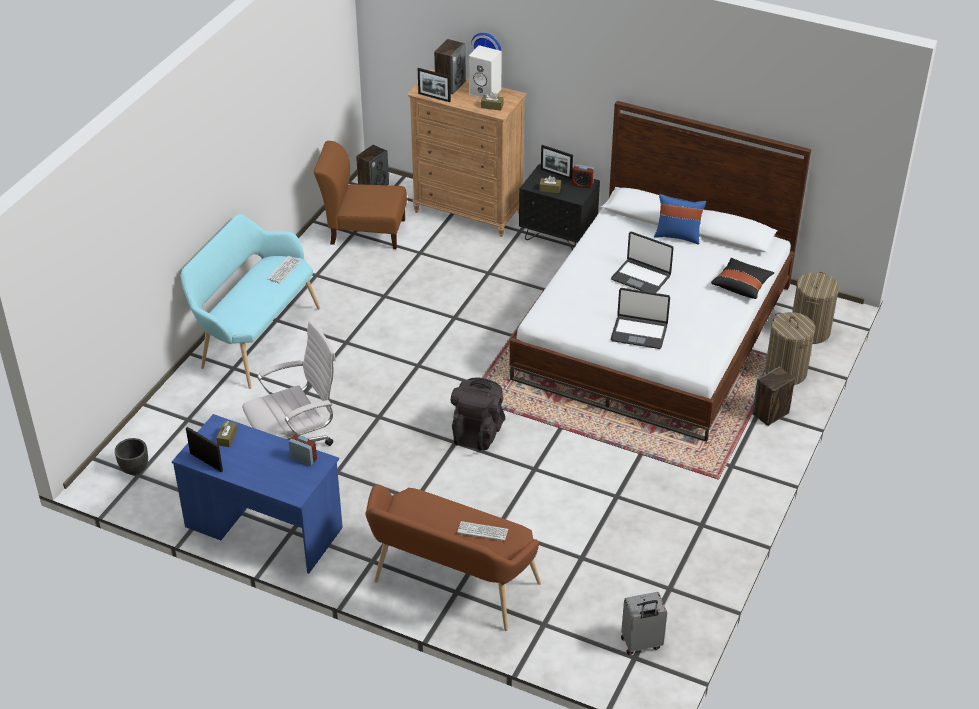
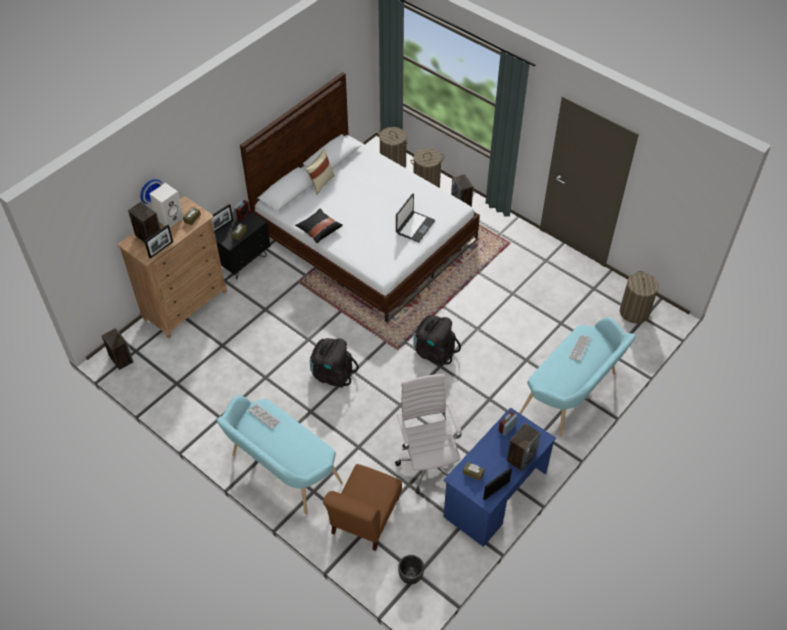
camera: 75 degrees left, 10 degrees up
(260, 478) = (521, 457): none -> speaker
(364, 231) = (178, 376): brown chair -> brown chair (364, 519)
(408, 348) = (332, 374): none -> black backpack
(451, 587) = (573, 395): brown bench -> turquoise bench
(641, 277) = (359, 211): laptop -> none
(641, 644) = (634, 312): grey suitcase -> laundry basket
(678, 236) = (321, 183): blue pillow -> beige pillow
(742, 285) = (385, 167): black pillow -> black pillow (319, 230)

